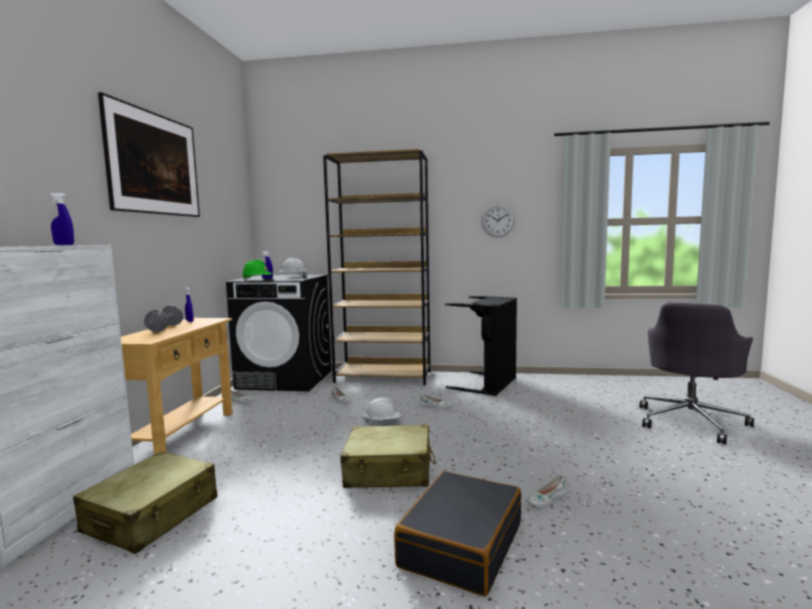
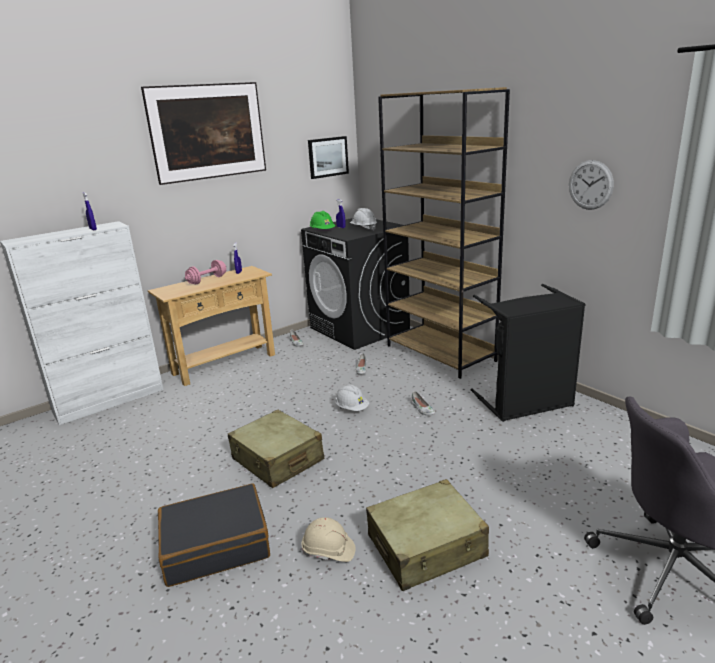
camera: 45 degrees right, 15 degrees up
(152, 515) = (133, 425): beige suitcase -> beige suitcase (427, 547)
(165, 328) = (207, 280): grey dumbbell -> pink dumbbell
(237, 216) = (328, 157): none -> picture
(546, 498) = (328, 551): white shoe -> beige hard hat

